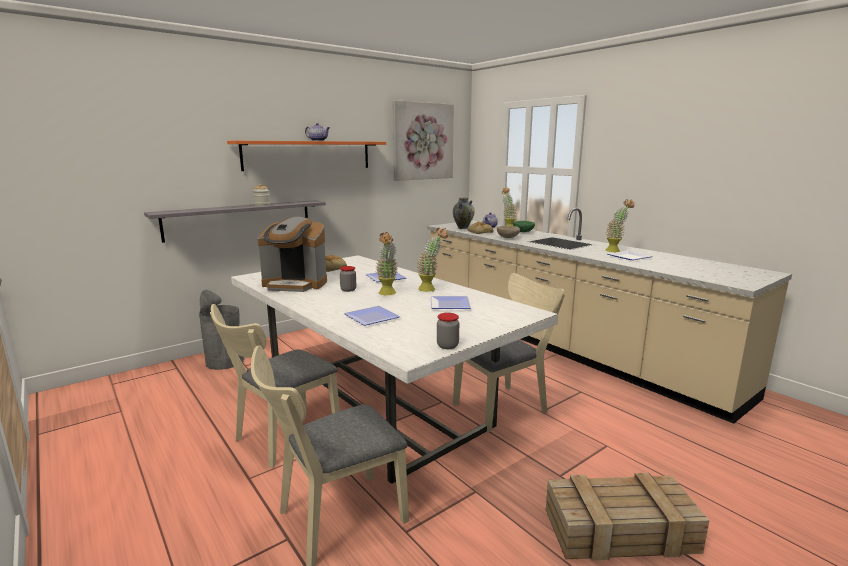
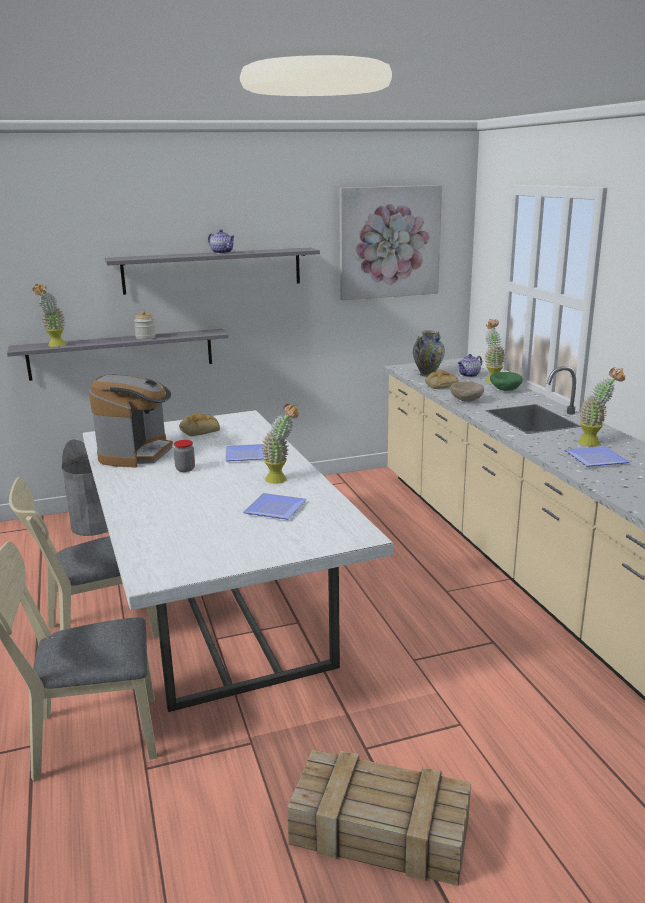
camera: 20 degrees right, 5 degrees up
(295, 284) = (136, 453): coffee machine -> coffee machine turned 105 degrees counterclockwise
(308, 155) = (213, 270): orange shelf -> grey shelf
(372, 317) = (169, 516): plate -> none
(387, 294) = (222, 482): potted plant -> potted plant (54, 346)
(447, 346) = (204, 570): jar -> none
(505, 406) = (372, 643): beige chair -> none

